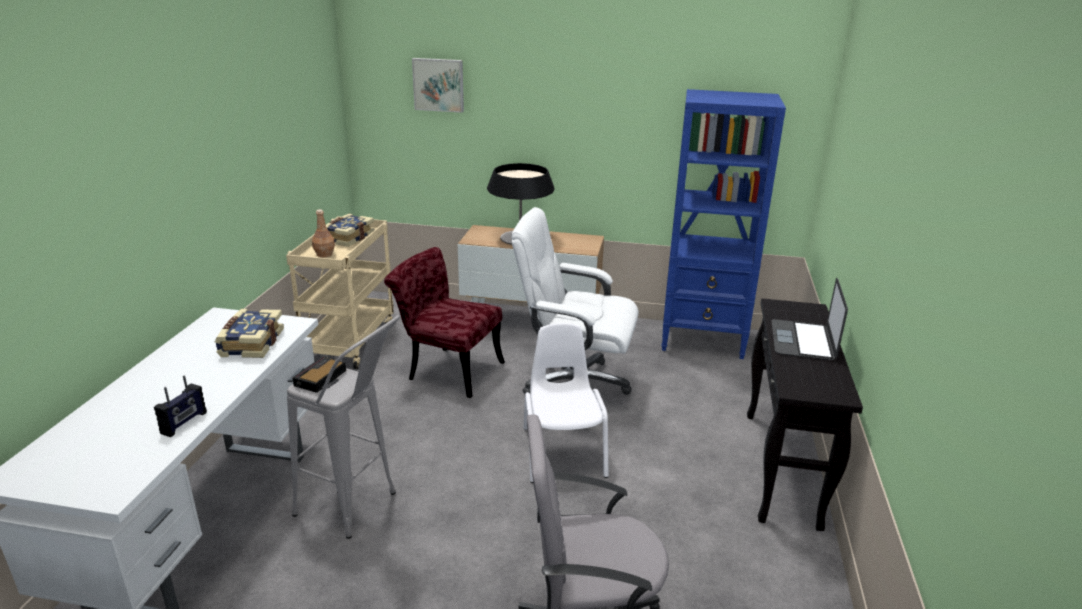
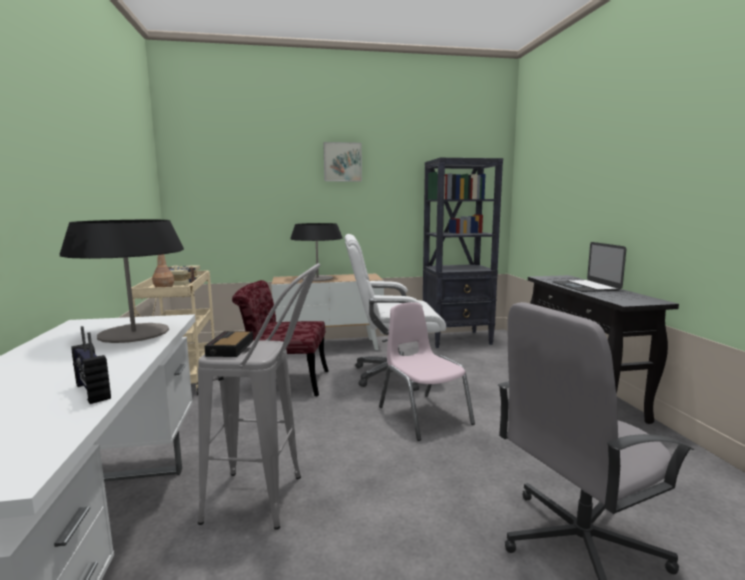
camera: 20 degrees left, 15 degrees down
(184, 423) = (92, 392): radio -> radio turned 135 degrees clockwise
(250, 343) = (134, 333): book -> table lamp
(439, 84) = (242, 167): picture -> picture (342, 162)
(563, 451) = (424, 415): white chair -> pink chair
(703, 340) = (457, 339): blue bookcase -> black bookcase

